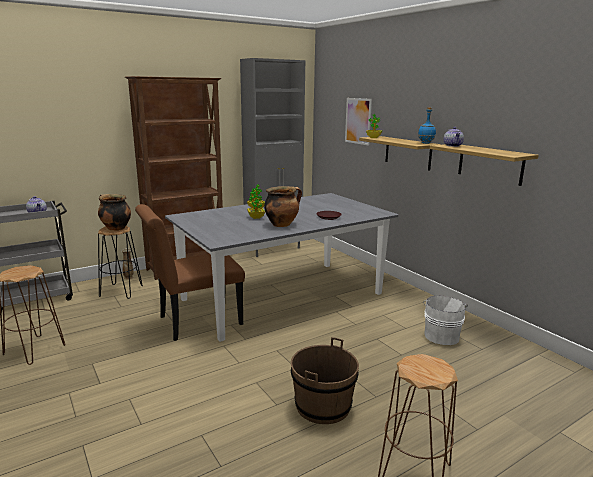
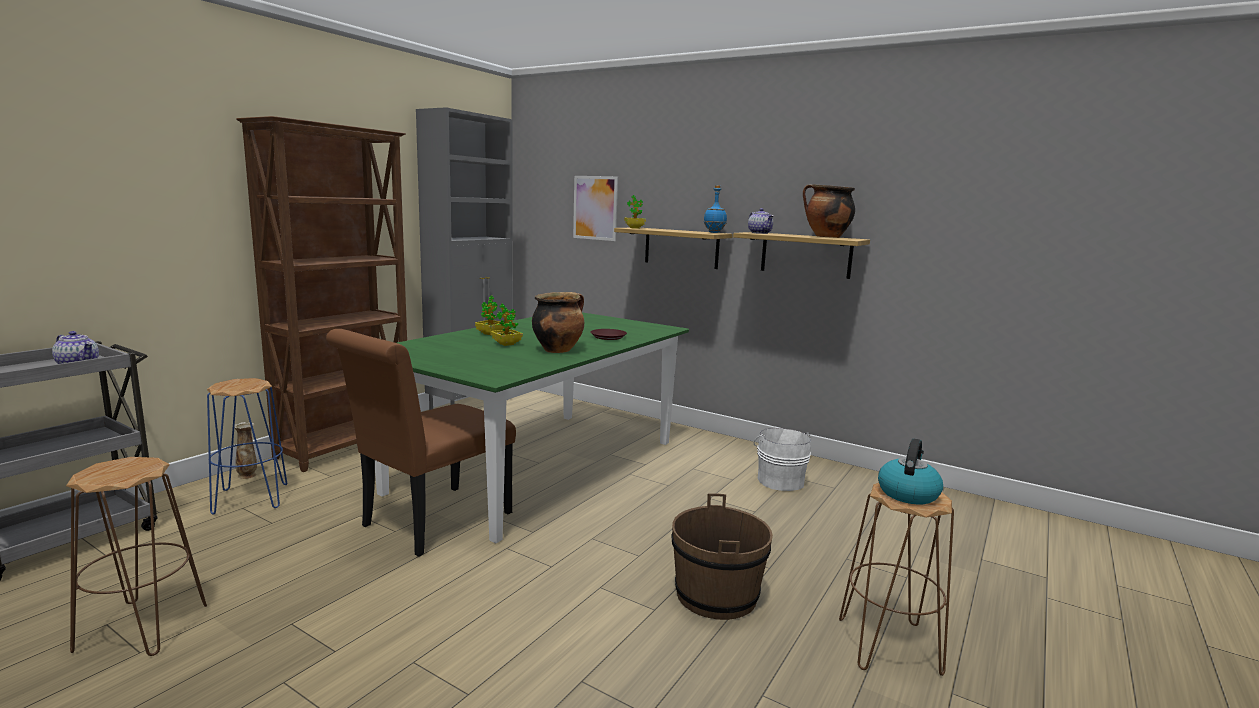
camera: 25 degrees left, 5 degrees down
(115, 228) = (242, 384): cooking pot -> cooking pot (826, 237)
(121, 291) = (250, 498): black stool -> blue stool
(283, 297) = (540, 466): grey dining table -> green dining table
(424, 367) = (907, 493): none -> kettle

